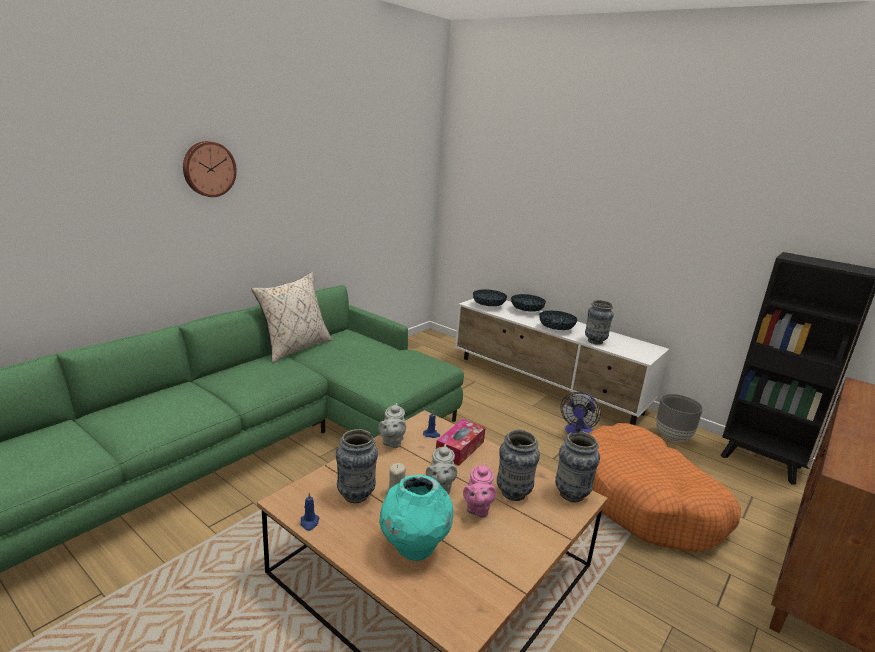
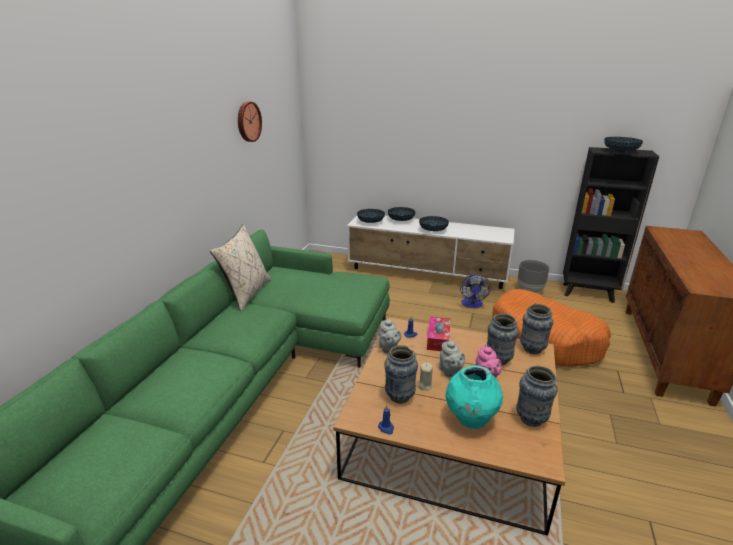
camera: 20 degrees left, 5 degrees up
(208, 169) = (149, 147): wall clock -> wall clock (248, 121)
(595, 341) = (466, 234): vase -> vase (531, 419)
(823, 263) = (620, 152): none -> bowl

